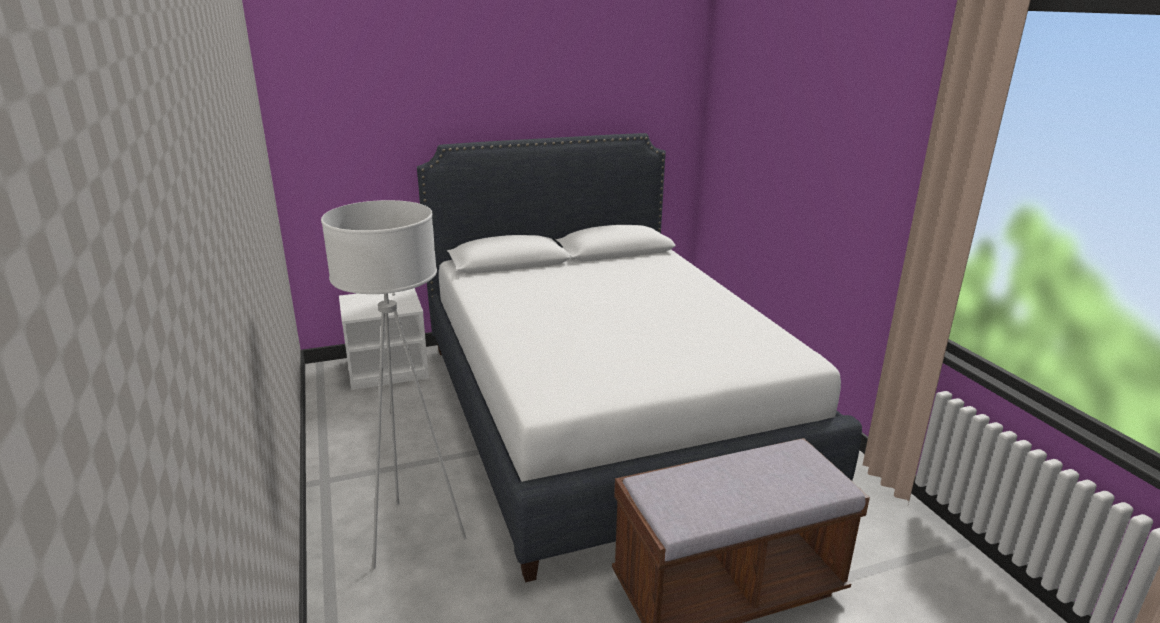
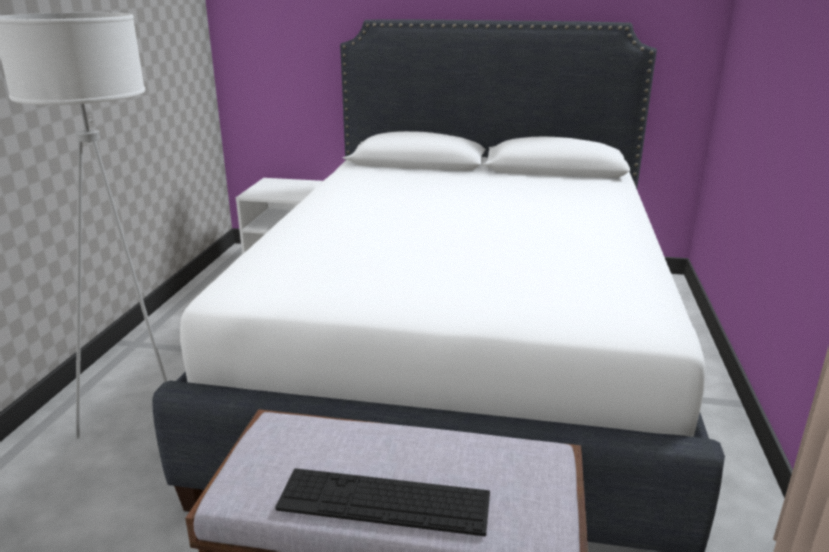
camera: 30 degrees right, 0 degrees up
(757, 498) = (384, 501): none -> keyboard

